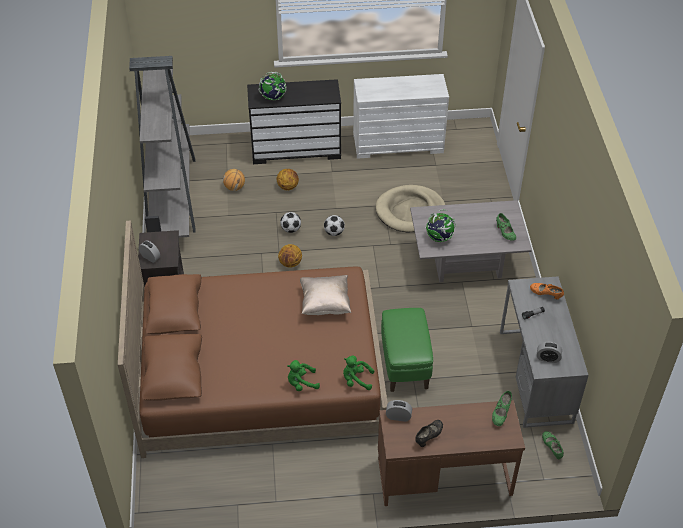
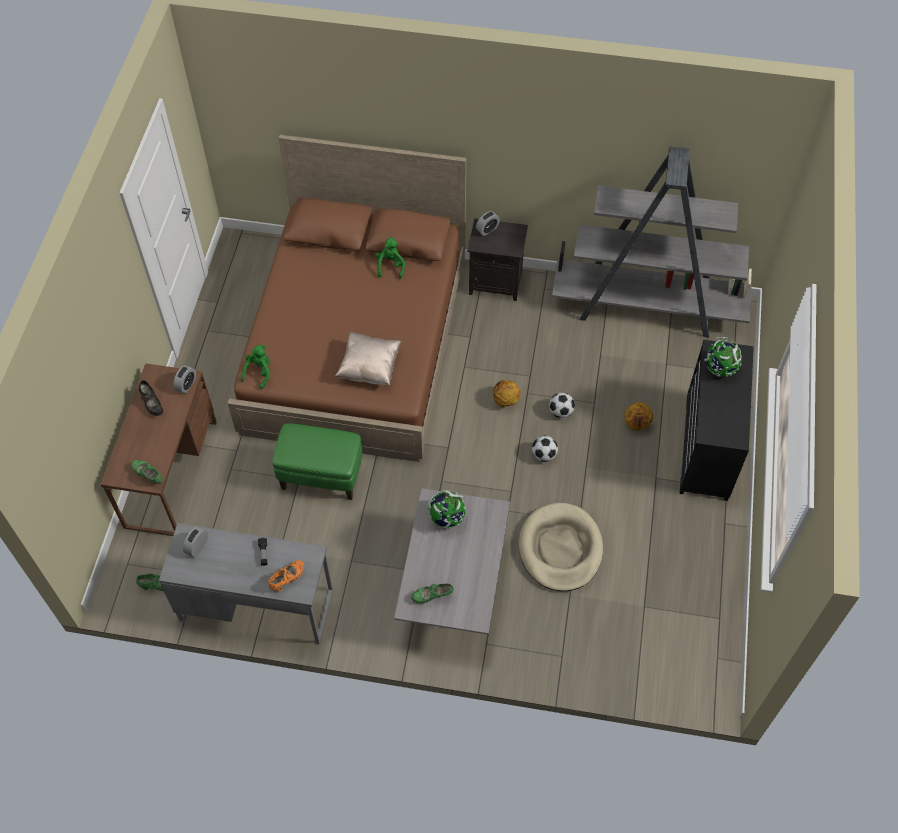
camera: 105 degrees right, 10 degrees up
(234, 187) = (647, 369): basketball -> none
(301, 383) = (274, 326): green plush toy -> green plush toy (390, 266)
(398, 143) = (698, 571): white dresser -> none

